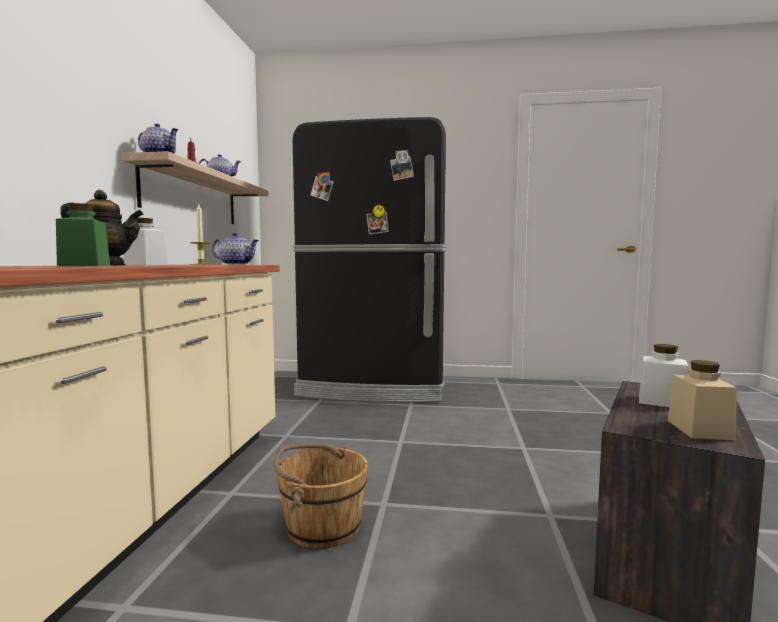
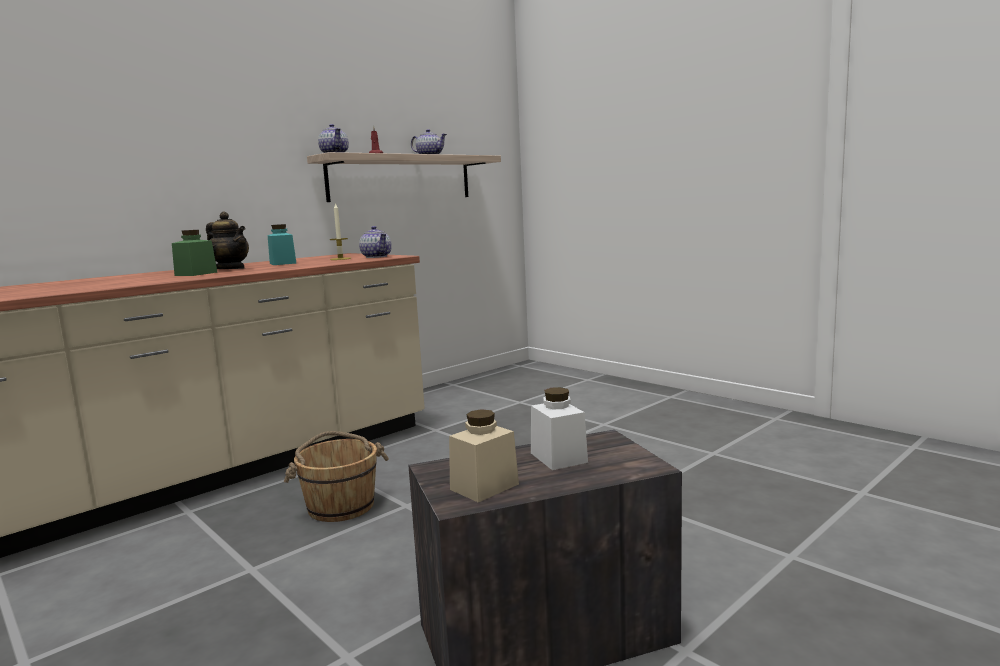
camera: 40 degrees right, 5 degrees up
(146, 265) = (283, 263): white jar -> turquoise jar
(374, 387) = (603, 397): black fridge -> none

